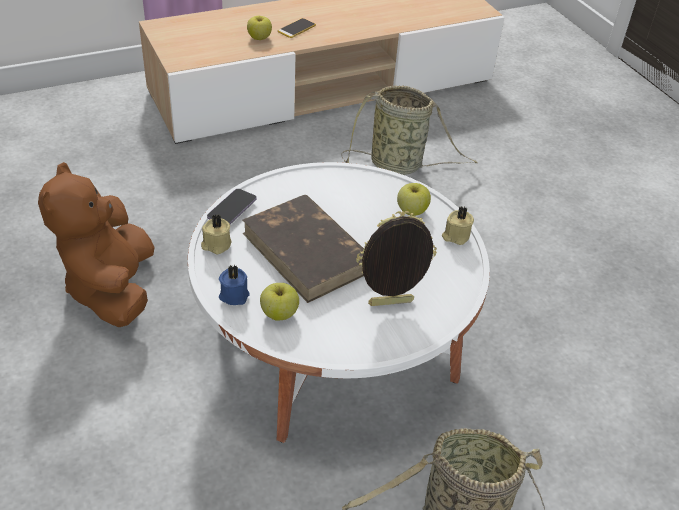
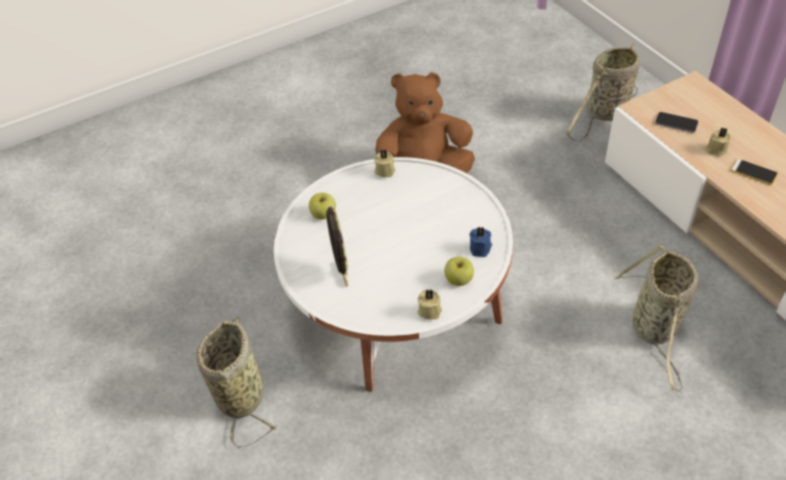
camera: 90 degrees right, 5 degrees up
(94, 129) = (605, 113): none -> basket
(232, 209) = (427, 171): phone -> phone (676, 123)
(234, 294) = (336, 188): blue candle -> blue candle (481, 248)
(259, 38) = (716, 149): apple -> beige candle
(309, 252) = (390, 221): brown book -> none

